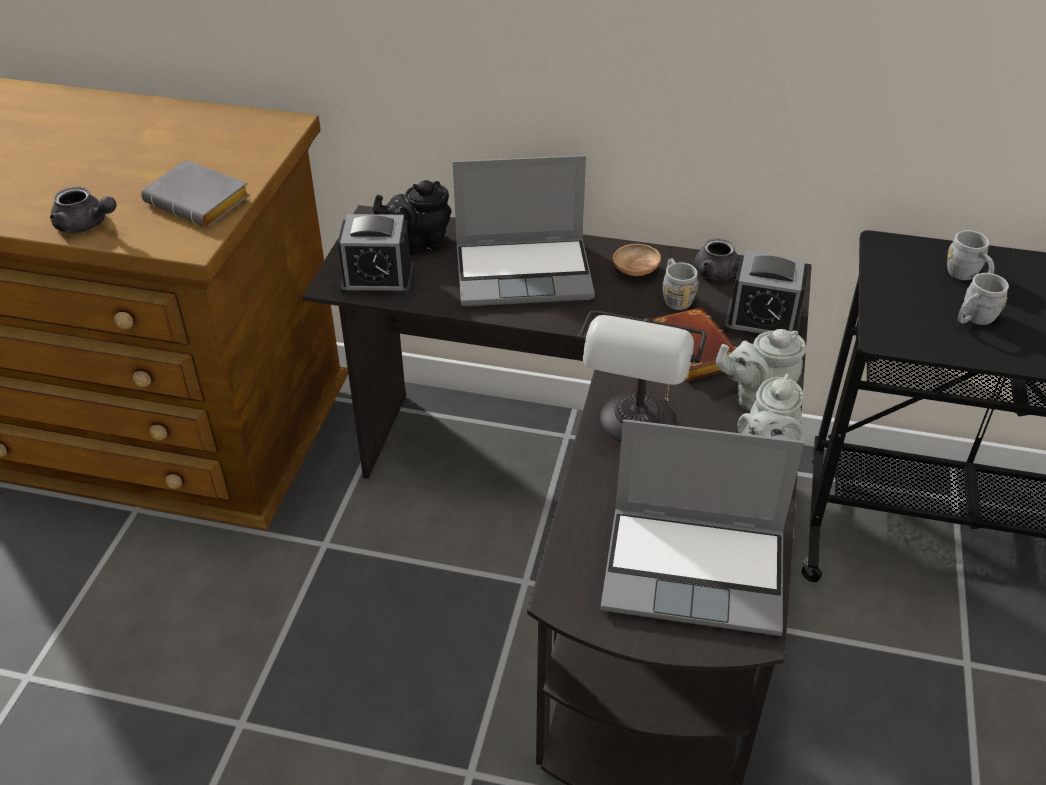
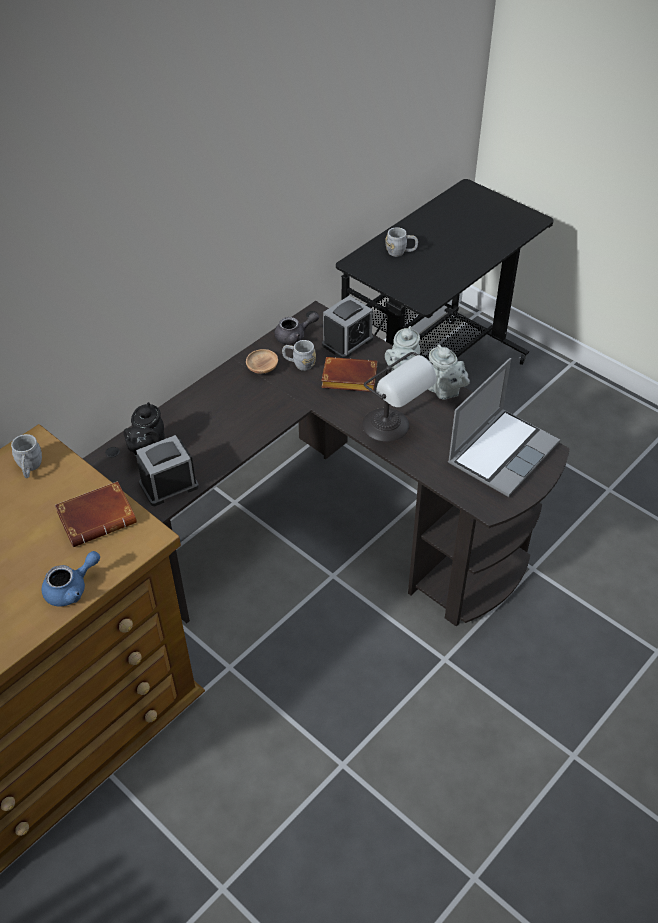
camera: 60 degrees left, 5 degrees up
(86, 225) = (72, 588): grey teapot -> blue teapot
(202, 201) = (98, 517): grey book -> brown book
(378, 280) = (169, 485): alarm clock -> alarm clock turned 150 degrees counterclockwise
(525, 273) = (223, 415): laptop -> none
(973, 319) = (432, 268): grey mug -> grey mug (30, 468)

